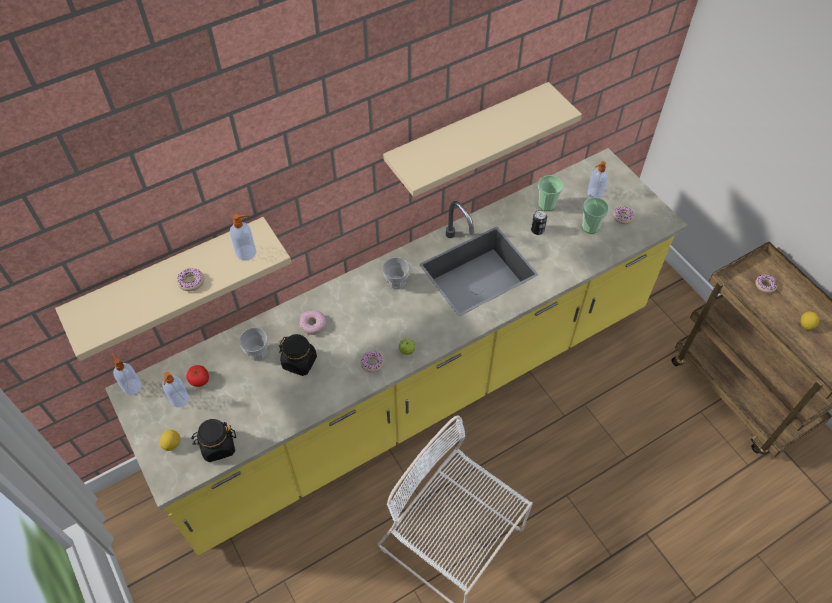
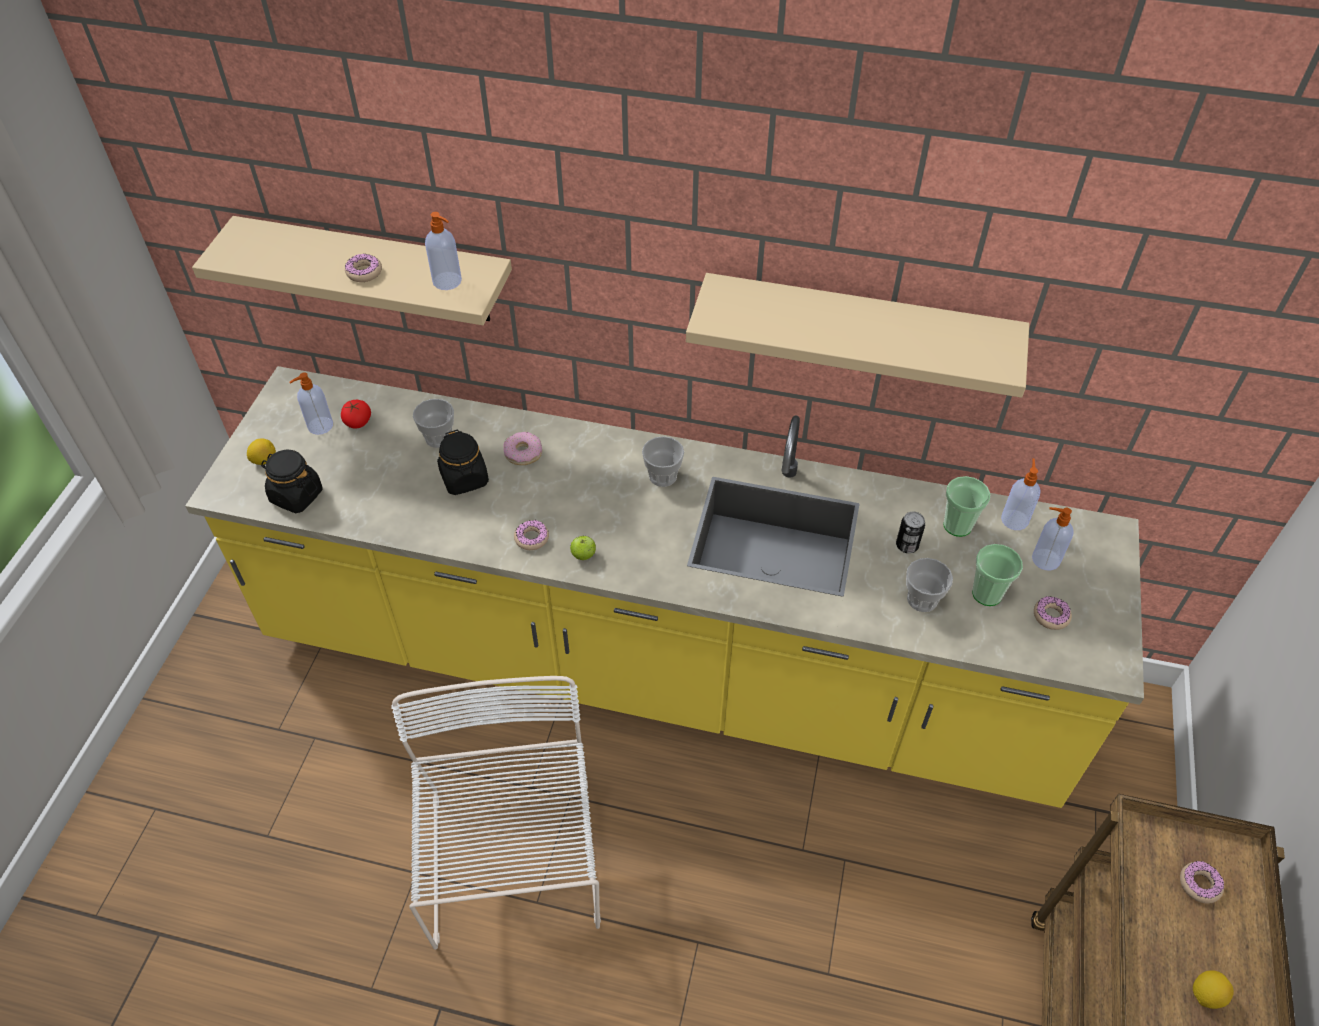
camera: 45 degrees right, 5 degrees down
(132, 386) = (298, 382): soap dispenser -> soap dispenser (1014, 519)
(569, 250) = (922, 599): none -> cup

